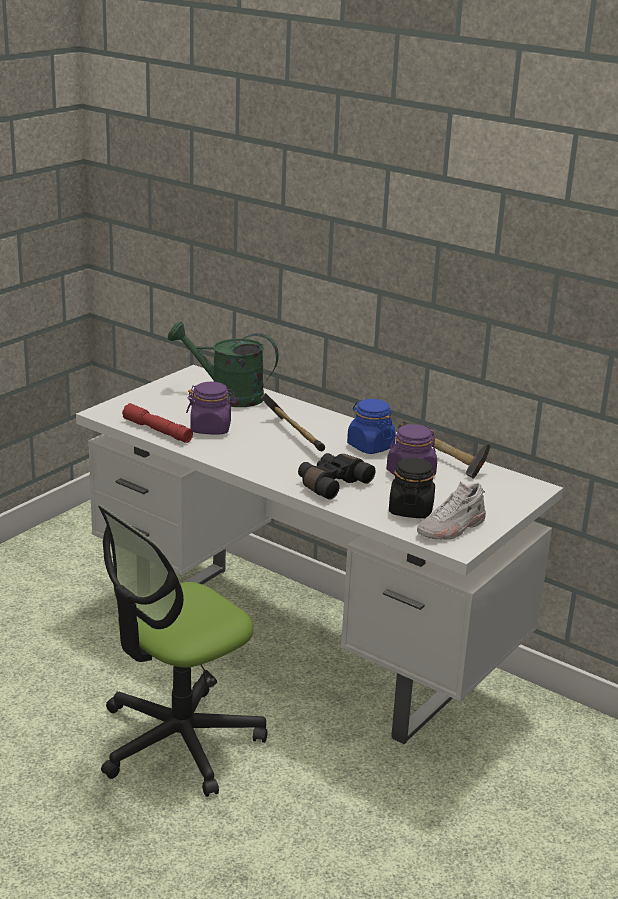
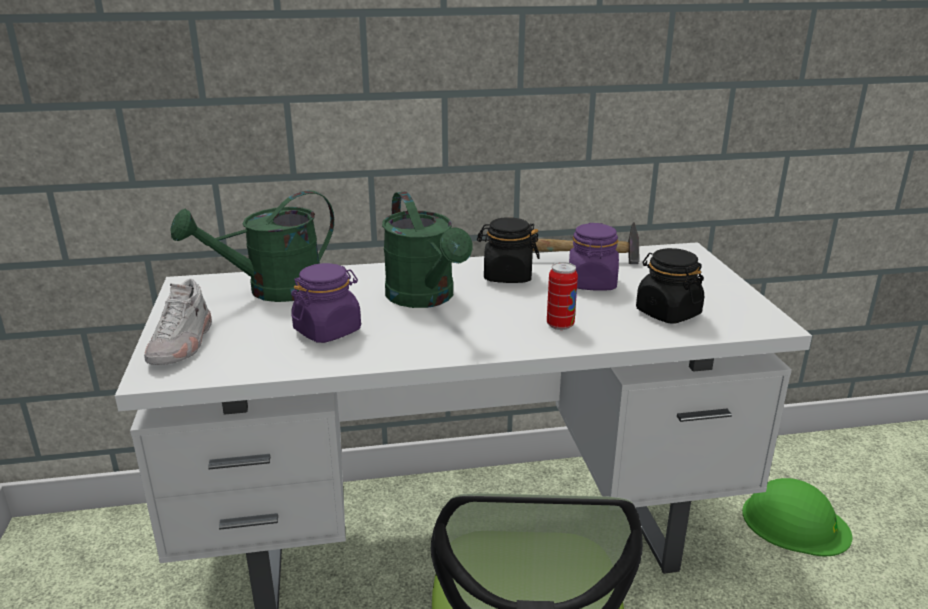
camera: 45 degrees left, 0 degrees up
(157, 431) = (272, 363): red flashlight -> none
(294, 436) = (425, 298): hammer -> green watering can
(331, 484) = (560, 325): black binoculars -> can
(370, 446) = (507, 276): blue jar -> black jar
(451, 528) = (729, 311): white shoe -> white shoe (182, 344)
(544, 781) = (794, 523): none -> green hard hat

